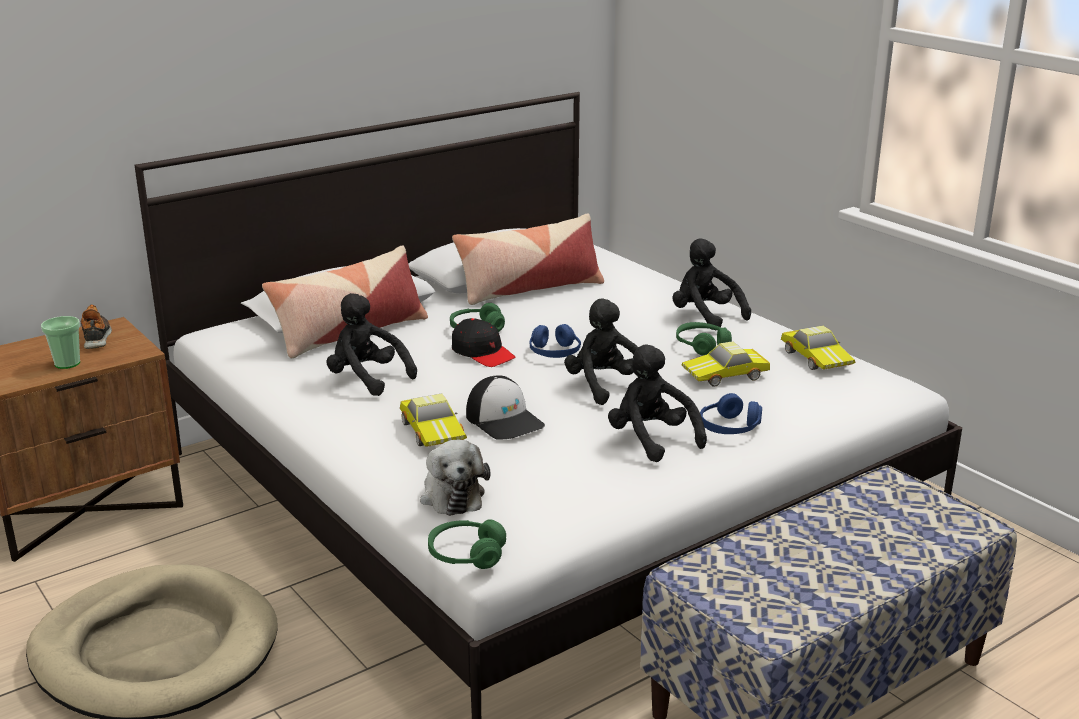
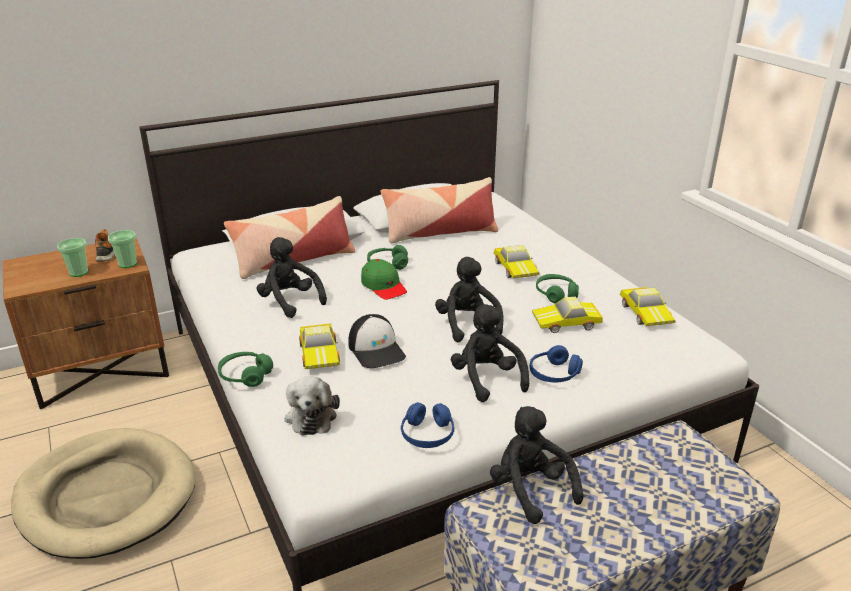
camera: 10 degrees right, 5 degrees up
(131, 349) = (127, 264): none -> cup
(466, 555) = (300, 476): green headphones -> green headphones (245, 375)
(482, 353) = (383, 286): black cap -> green cap
(554, 353) = (438, 290): blue headphones -> blue headphones (427, 434)
(642, 321) = (516, 268): none -> toy car
(705, 316) = (567, 267): black plush toy -> black plush toy (530, 489)

